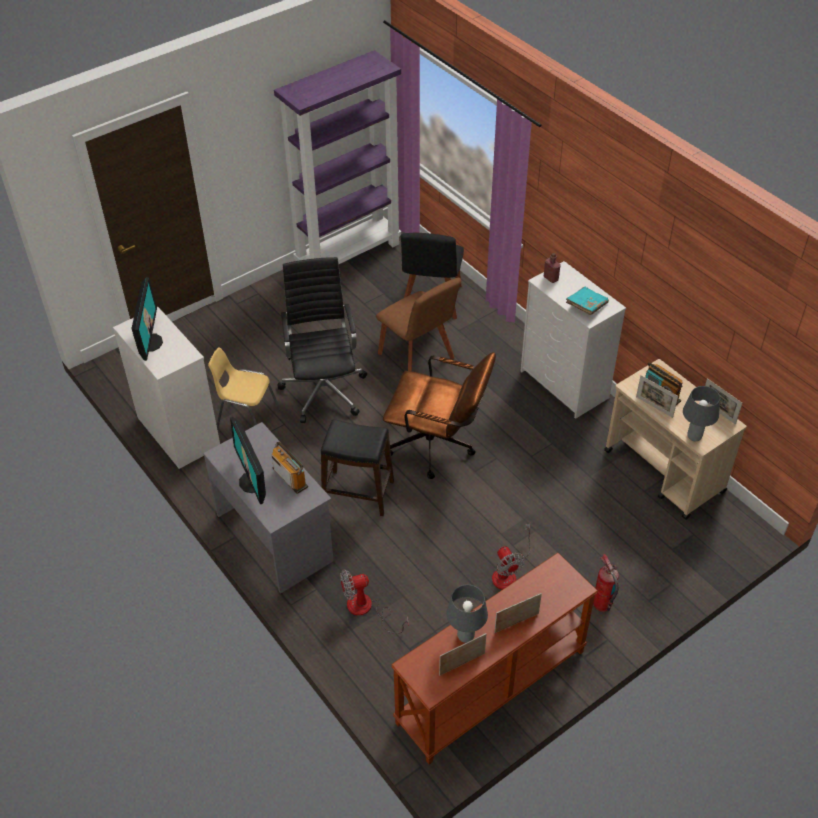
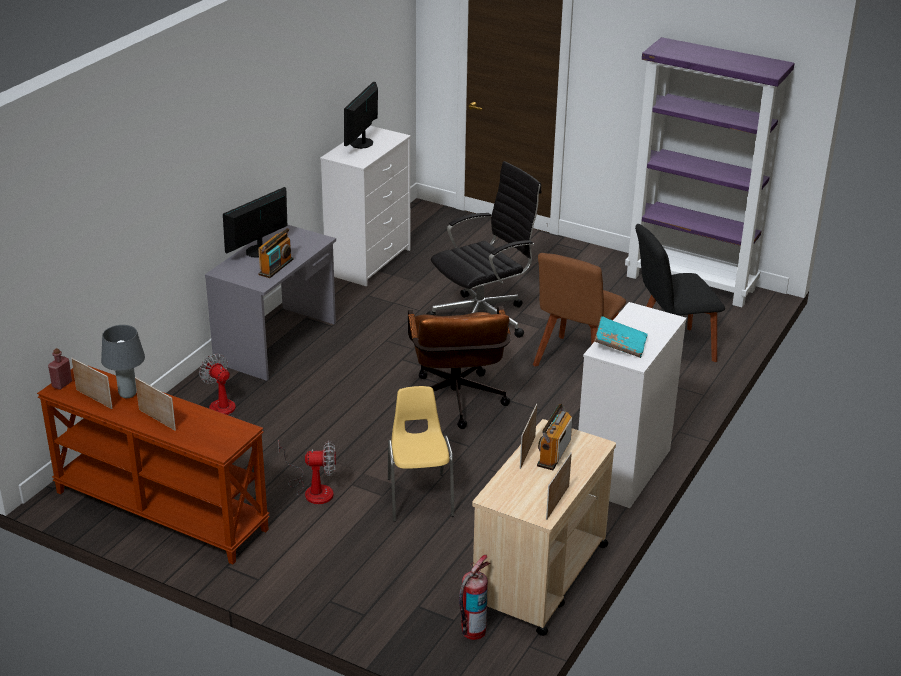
camera: 65 degrees right, 15 degrees down
(150, 342) = (362, 143): monitor -> monitor turned 135 degrees clockwise
(247, 419) = (409, 290): yellow chair -> yellow chair (419, 497)
(358, 493) = (360, 372): black stool -> none
(508, 572) = (312, 489): fan -> fan turned 135 degrees counterclockwise
(551, 278) = (645, 314): red bottle -> red bottle (62, 384)
(602, 604) = (305, 565): fire extinguisher -> fire extinguisher (473, 631)
(694, 437) = (499, 490): grey table lamp -> none

